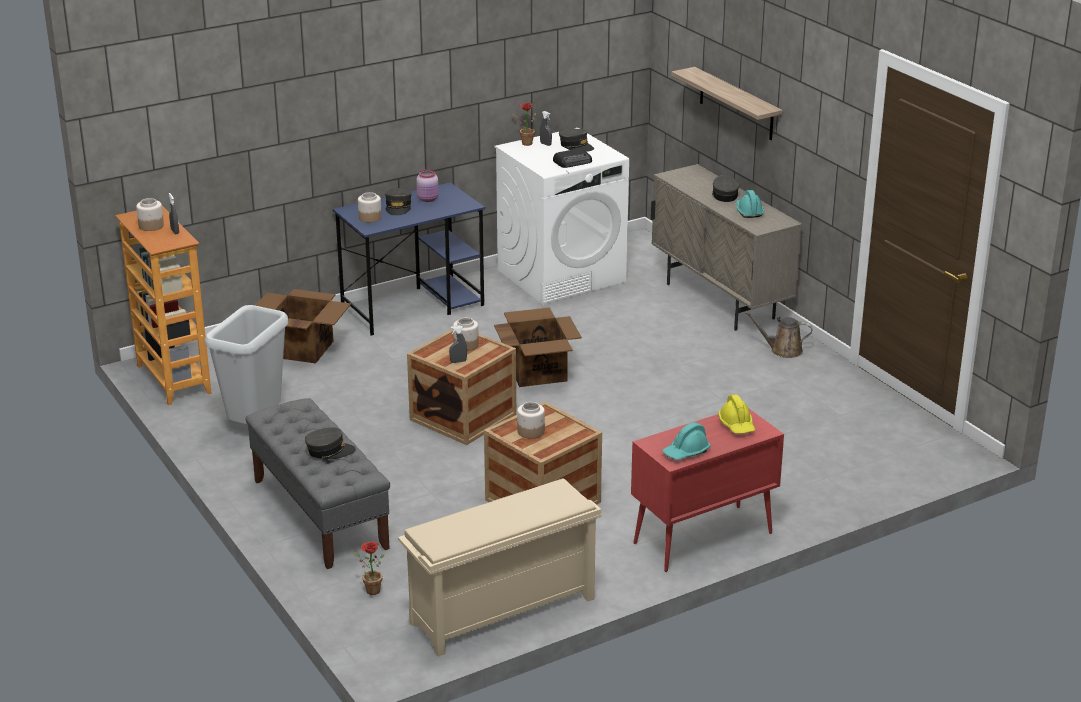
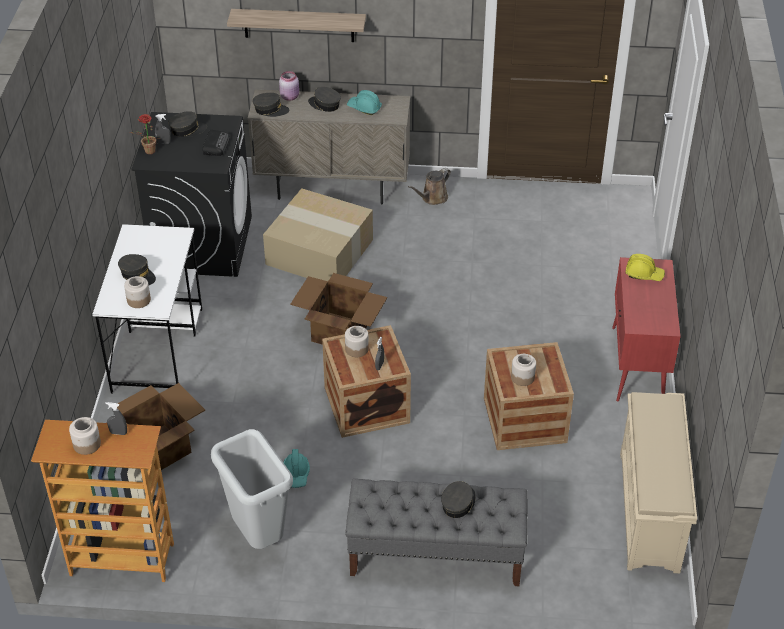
camera: 55 degrees left, 15 degrees up
(370, 590) = (567, 573): potted plant -> none
(413, 306) = (158, 348): blue desk -> white desk
(428, 199) = (142, 251): pink jar -> pink jar (290, 96)
(561, 275) = (202, 243): white washing machine -> black washing machine
(628, 327) = (321, 251): none -> cardboard box
(679, 178) = (270, 110): none -> grey cap
(686, 452) = (661, 315): turquoise hard hat -> turquoise hard hat (296, 474)

